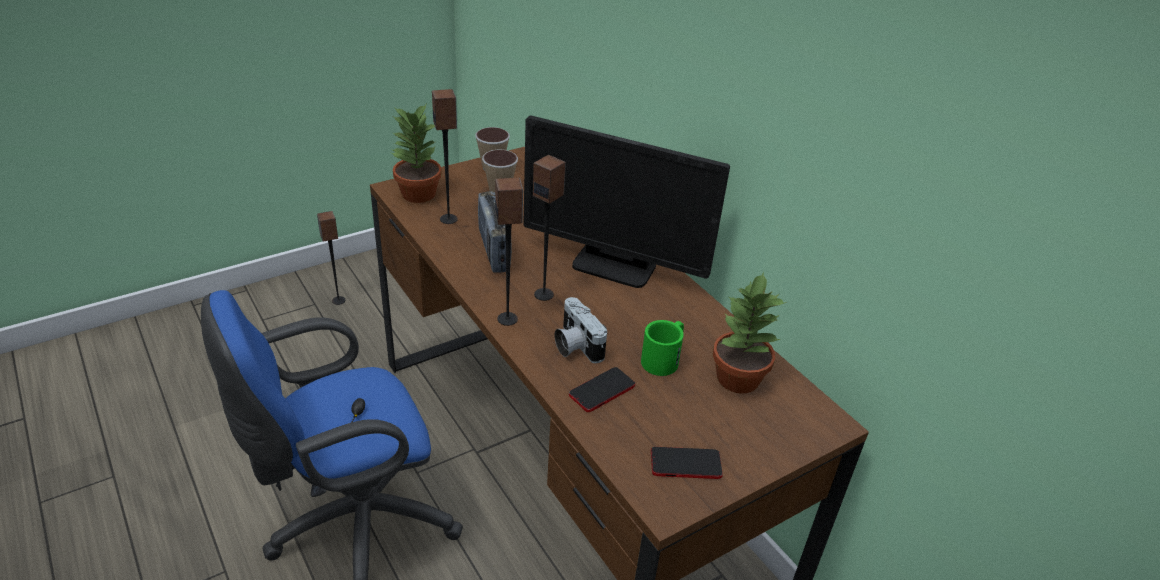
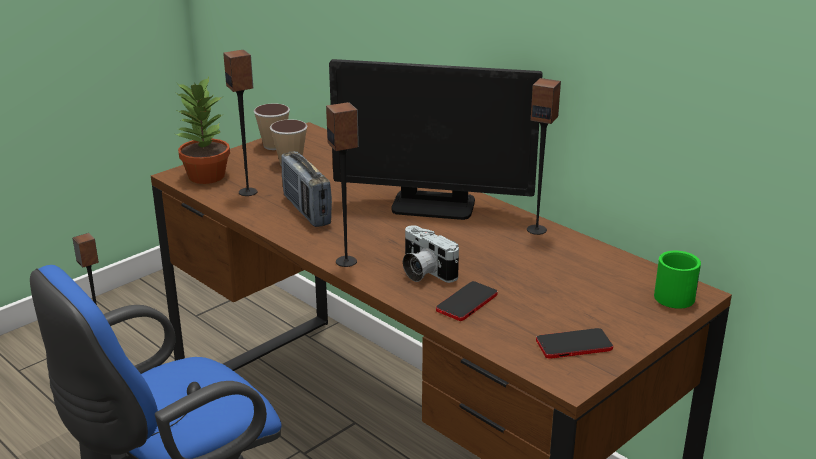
camera: 10 degrees left, 10 degrees down
(544, 294) = (374, 237): speaker -> speaker (537, 229)
(664, 358) = (515, 269): green mug -> green mug (676, 293)
(737, 379) = (592, 274): potted plant -> none

